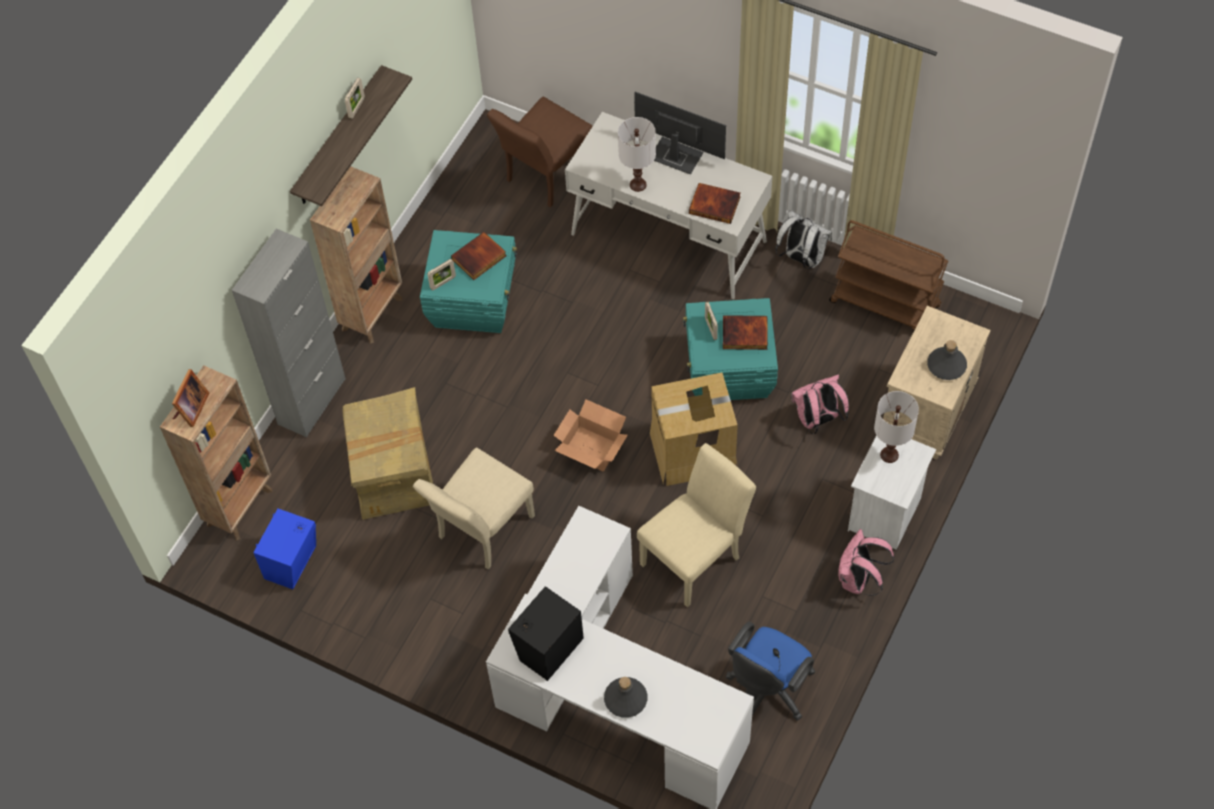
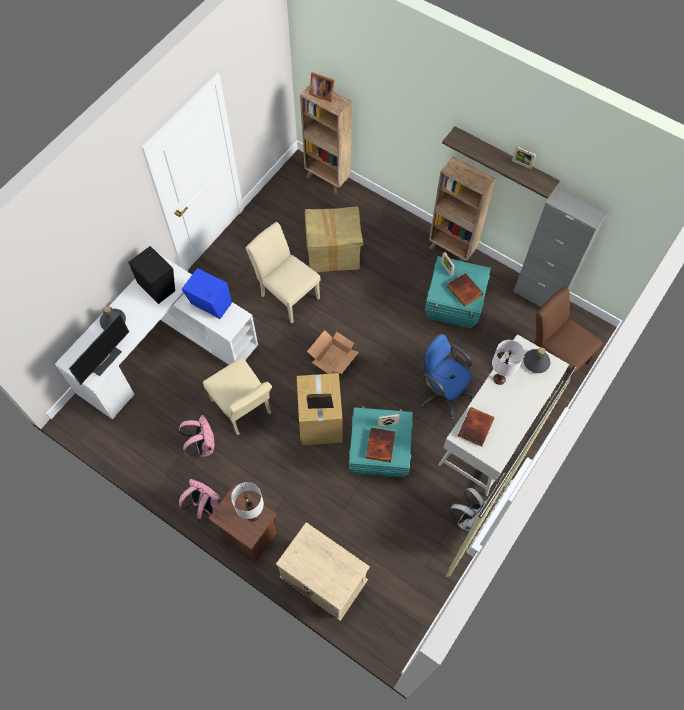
camera: 95 degrees right, 5 degrees up
(293, 562) = (287, 202): blue speaker -> blue speaker (211, 305)
(312, 401) = (392, 215): grey cabinet -> grey cabinet (539, 296)
(675, 156) = (523, 407): monitor -> monitor (103, 358)
(767, 690) = (144, 436): blue office chair -> blue office chair (442, 392)
(817, 420) = (330, 503): pink backpack -> pink backpack (203, 445)
(885, 304) = (421, 571): brown cart -> none
(886, 514) = (249, 534): white nightstand -> brown nightstand
(946, 365) = (313, 568): grey bottle -> grey bottle (536, 362)

